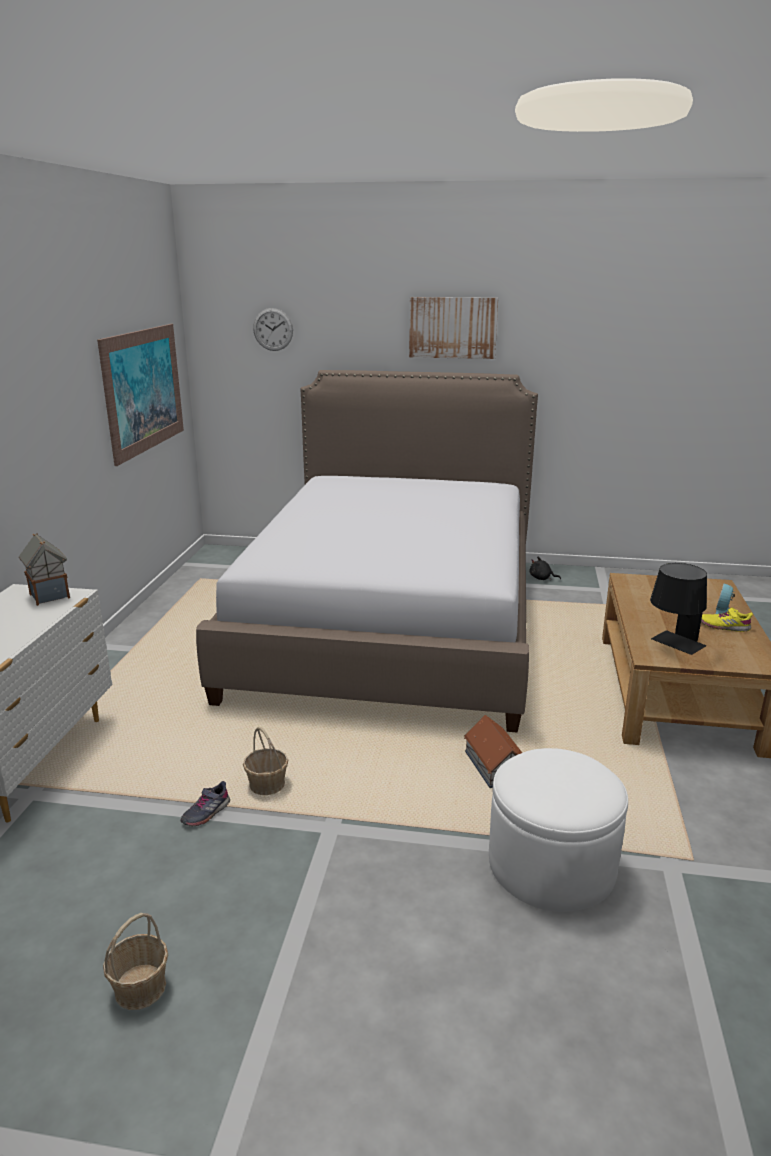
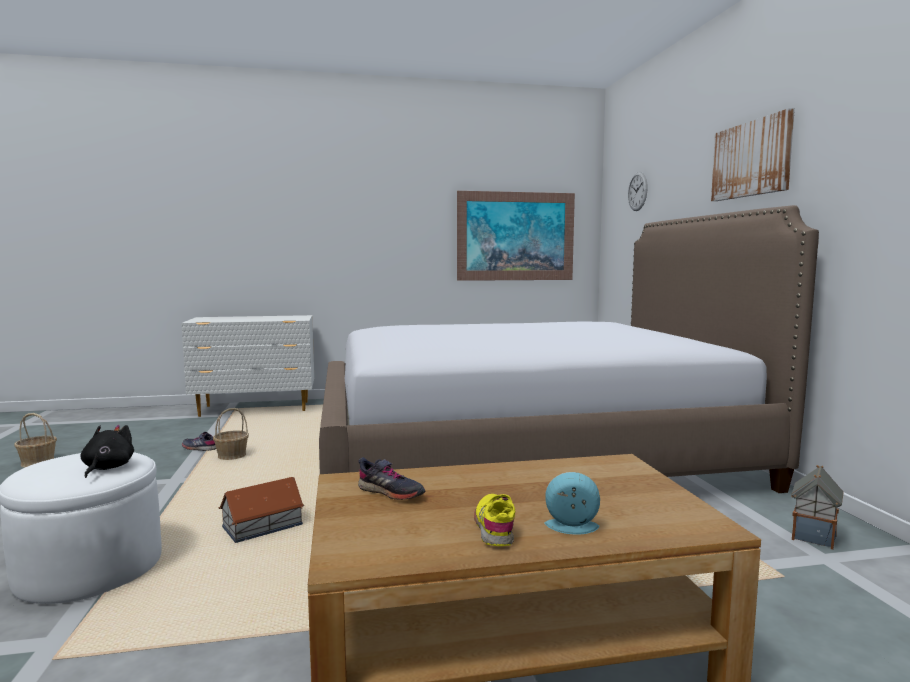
camera: 70 degrees right, 15 degrees down
(49, 596) = (296, 318): toy house -> toy house (813, 537)
(542, 578) = (775, 509): black plush toy -> black plush toy (107, 468)
(673, 645) = (390, 492): black table lamp -> grey shoe

